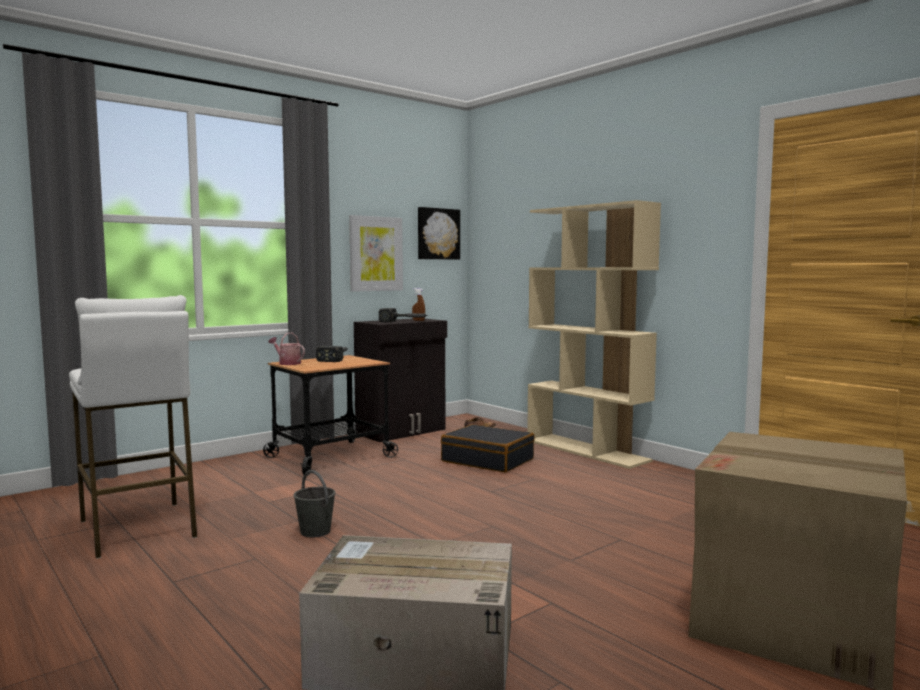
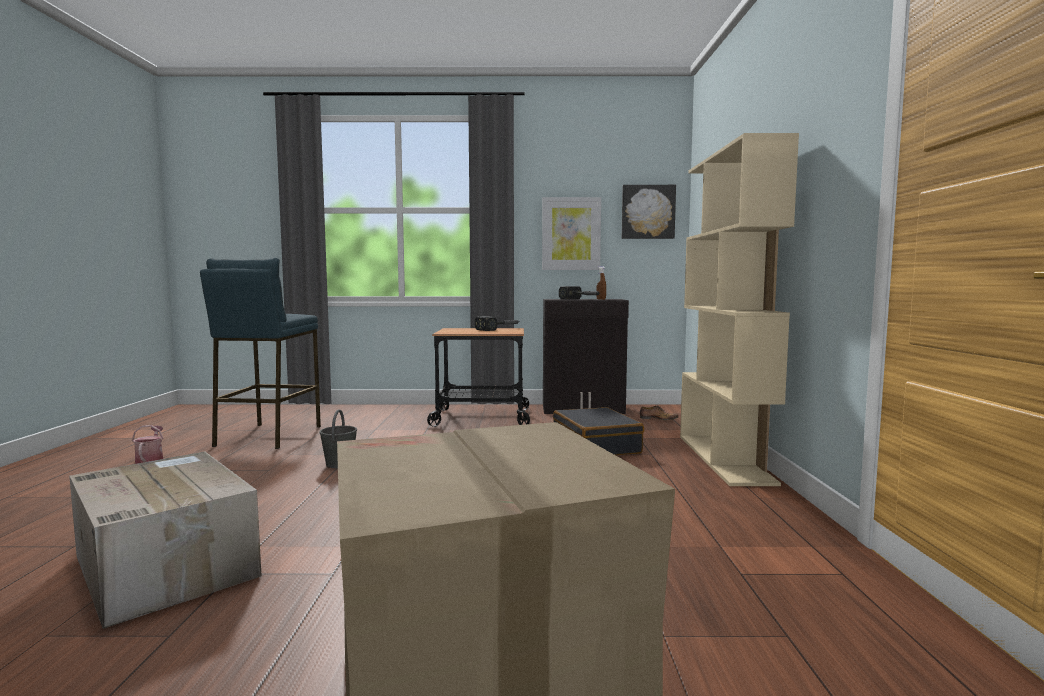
camera: 40 degrees right, 0 degrees up
(137, 529) = (267, 436): white stool -> blue stool
(287, 363) = (451, 329): watering can -> watering can (150, 459)

